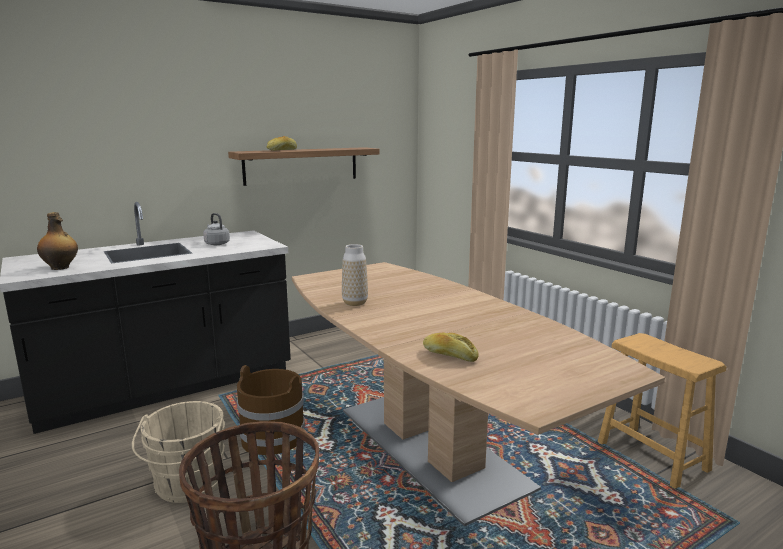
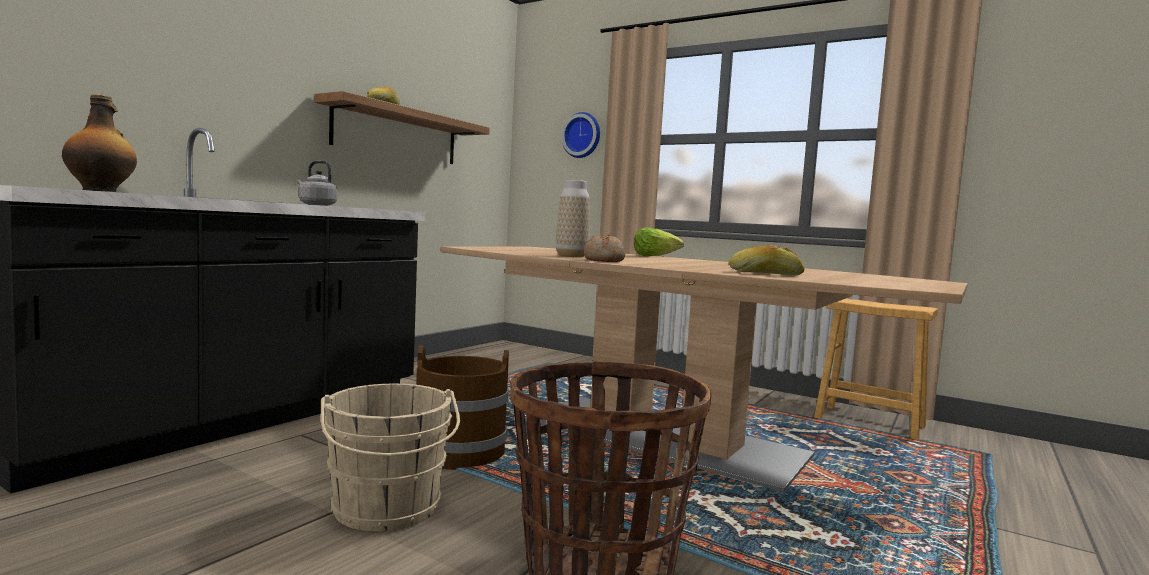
camera: 25 degrees left, 10 degrees down
(360, 317) = (604, 260): none -> bread
(453, 290) = (655, 256): none -> lettuce
(463, 147) = (582, 135): none -> wall clock

